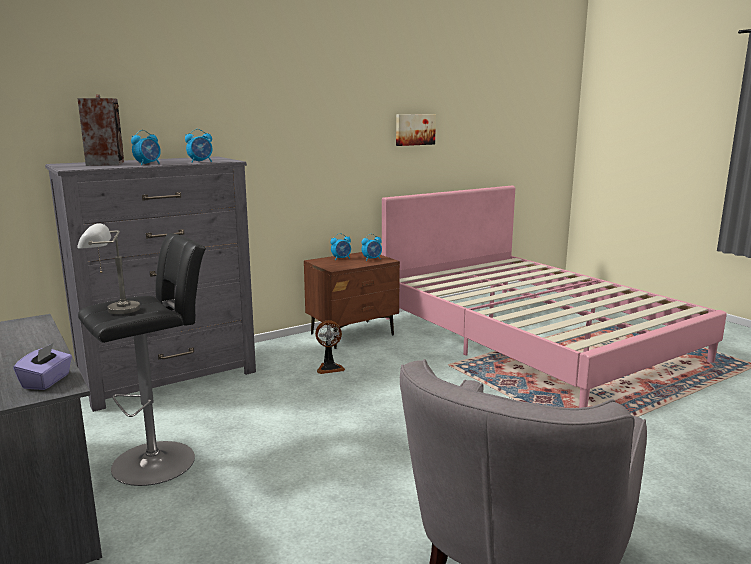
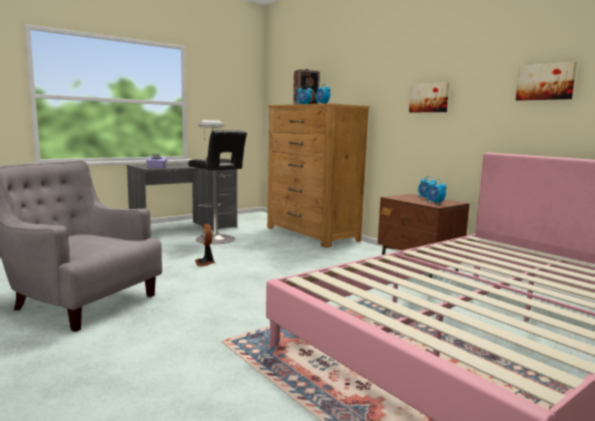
camera: 85 degrees right, 5 degrees down
(169, 377) = (311, 234): grey dresser -> brown dresser
(308, 144) = (429, 98): none -> picture
(329, 368) = (341, 262): fan -> fan (205, 262)

